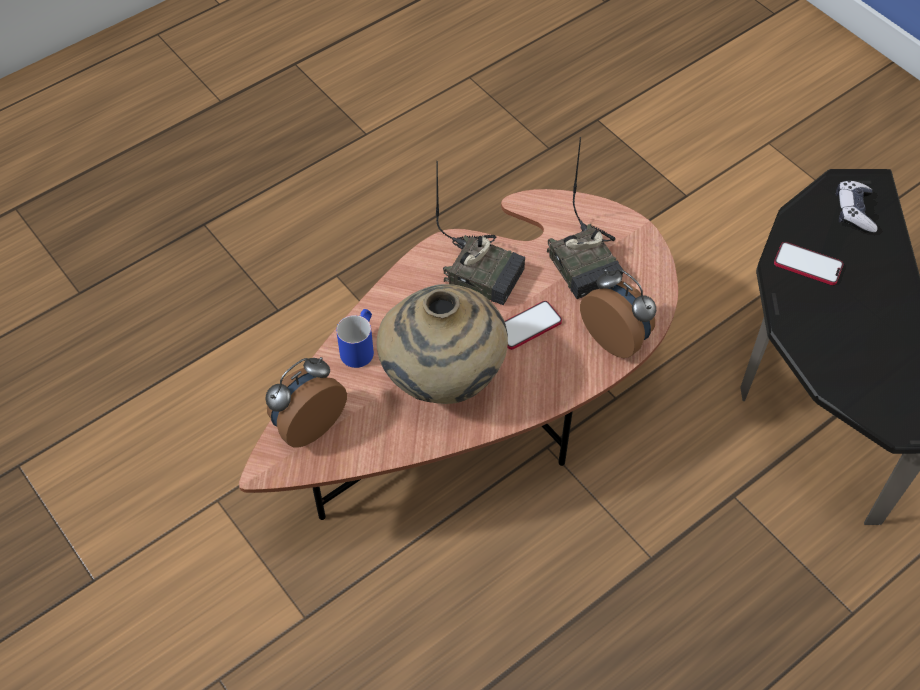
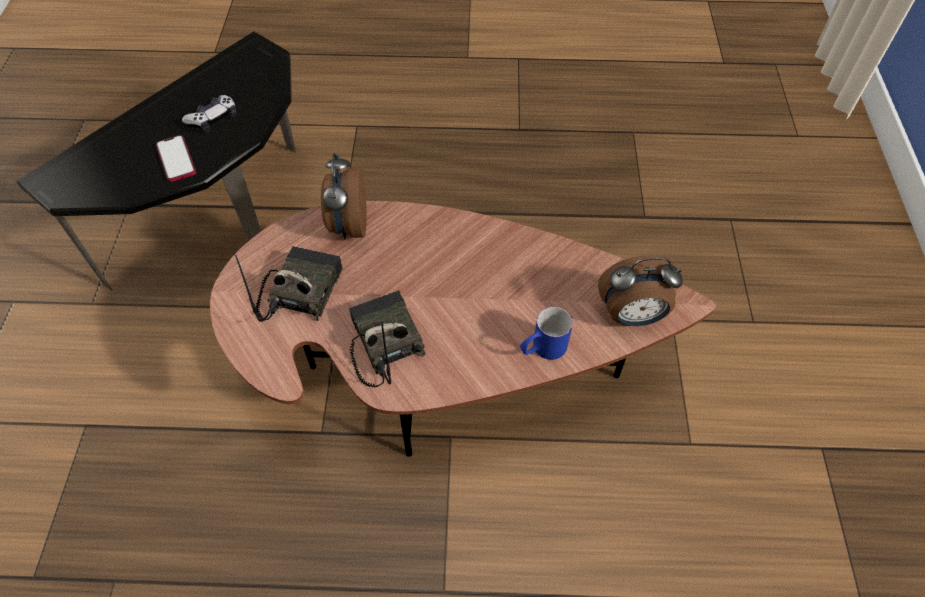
camera: 140 degrees left, 0 degrees up
(442, 382) = (502, 278): beige vase -> none
(528, 326) = (399, 275): phone -> none
(853, 212) = (92, 169): game controller -> game controller (213, 119)

